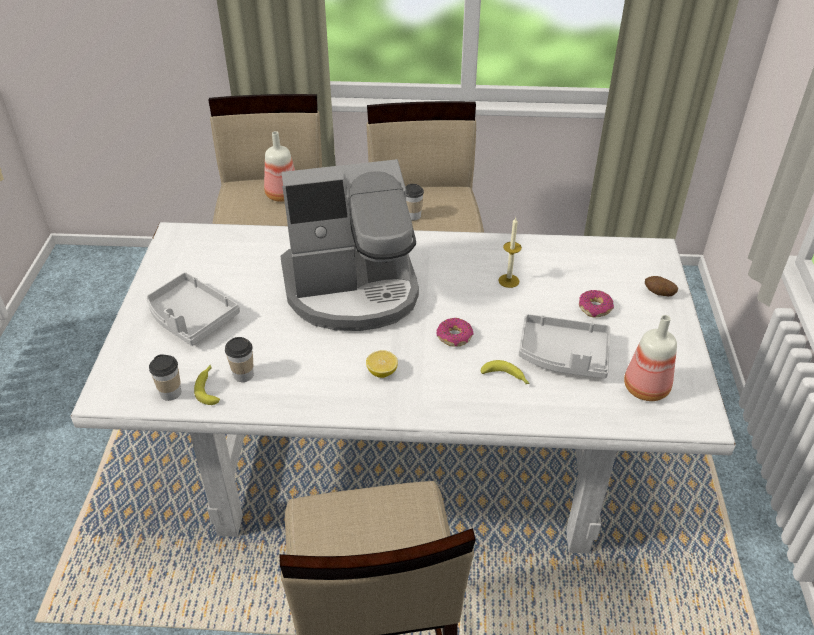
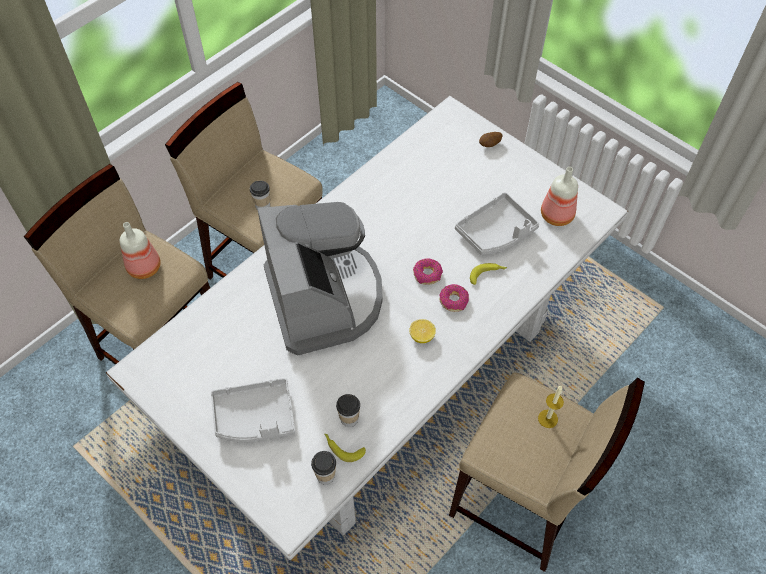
camera: 50 degrees left, 15 degrees up
(352, 289) = (324, 298): coffee machine -> coffee machine turned 45 degrees counterclockwise
(508, 281) = (404, 207): candle -> candle (547, 418)
(595, 308) = (471, 184): donut -> donut (453, 300)

